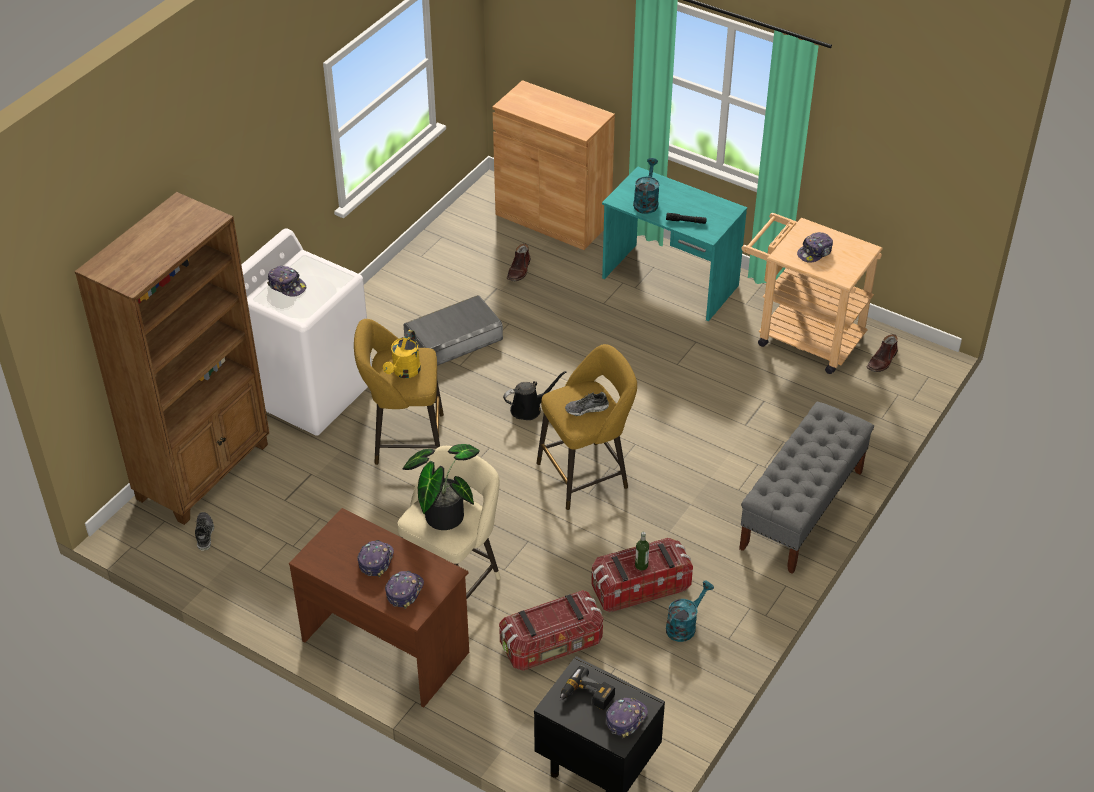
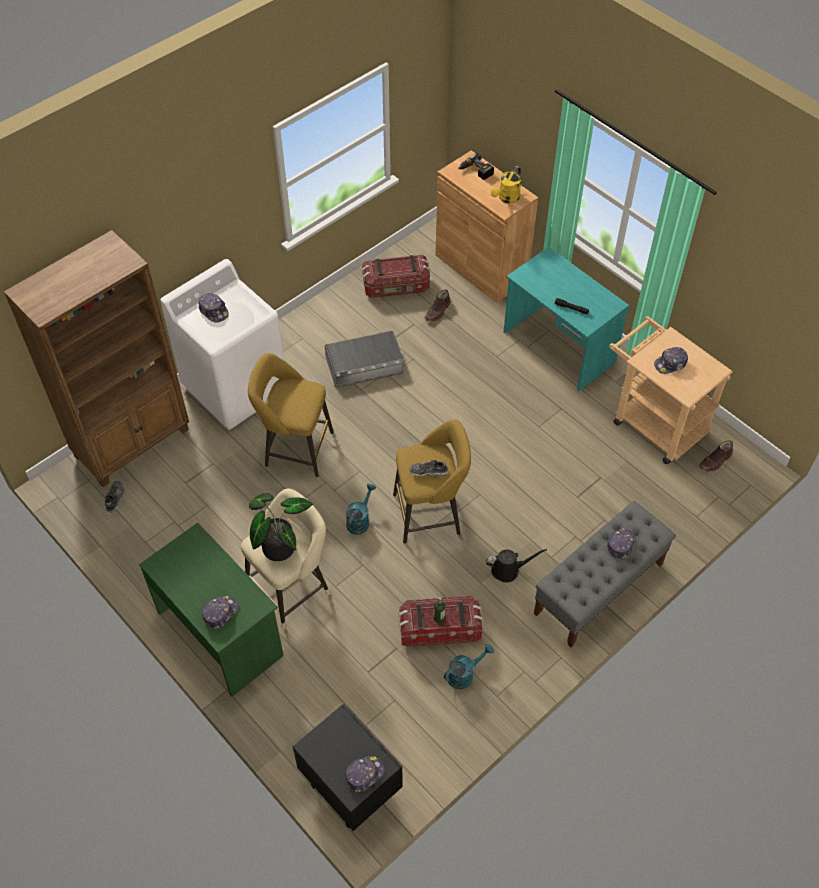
camera: 15 degrees right, 10 degrees up
(375, 560) = (207, 578): cap -> cap (620, 544)
(386, 645) = (221, 632): brown desk -> green desk
(404, 372) = (292, 404): yellow watering can -> yellow watering can (506, 198)
(529, 409) = (403, 442): black watering can -> black watering can (508, 570)
(552, 645) = (351, 665): storage box -> storage box (396, 287)
(586, 696) = (339, 744): power drill -> power drill (475, 171)
(646, 202) = (544, 283): turquoise watering can -> turquoise watering can (359, 520)

